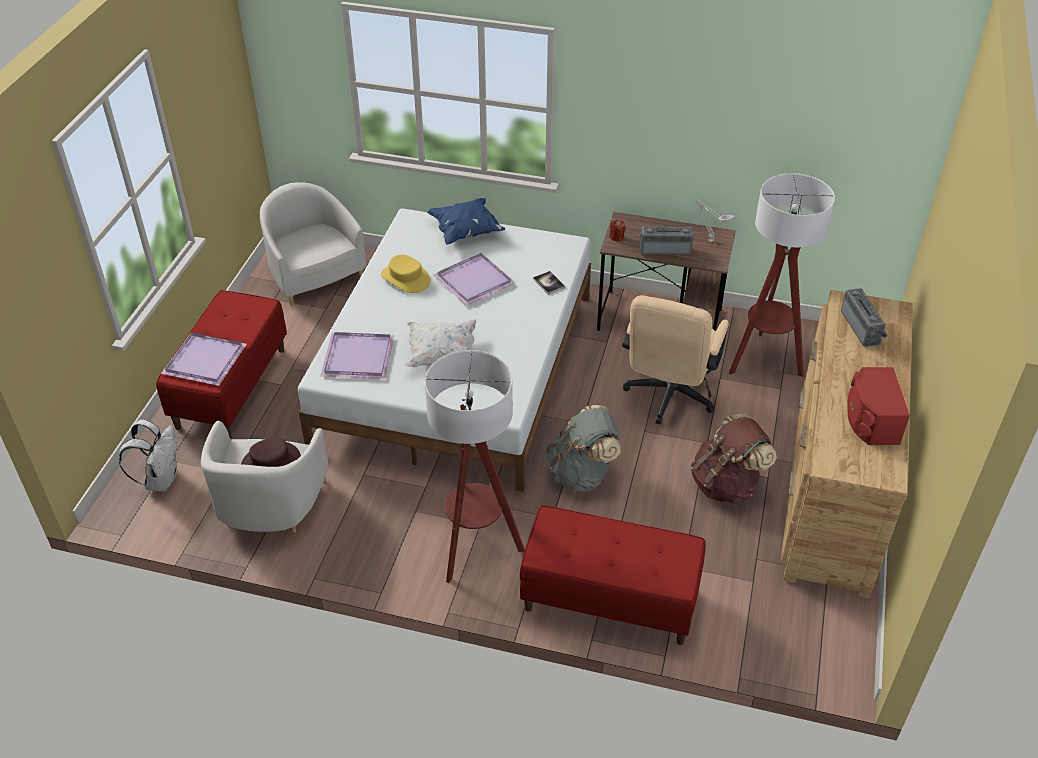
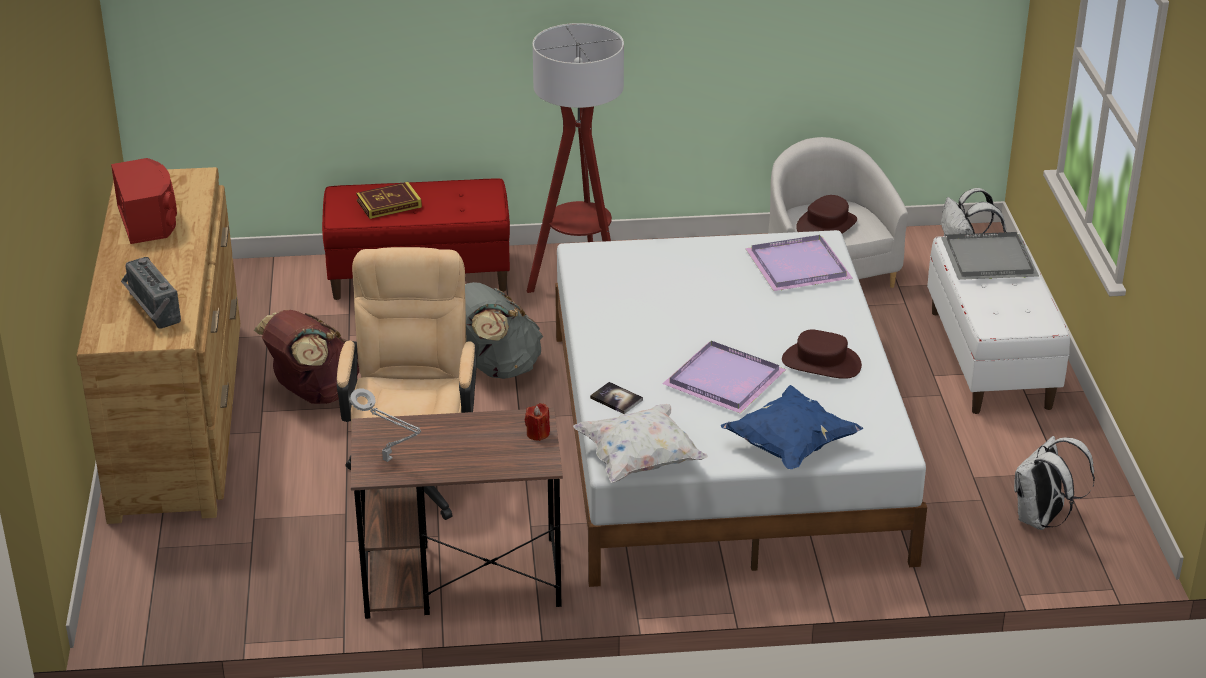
camera: 160 degrees right, 10 degrees down
(205, 361) = (987, 259): purple tray -> grey tray
(231, 387) = (990, 359): red bench -> white bench
(314, 275) = (1041, 520): white armchair -> white backpack
(406, 278) = (821, 363): yellow hat -> brown hat
(442, 355) = (699, 288): white pillow -> white pillow (640, 460)
(638, 555) = (389, 204): none -> book
(664, 248) = (456, 432): radio -> none
(764, 360) = (283, 553): floor lamp -> none

